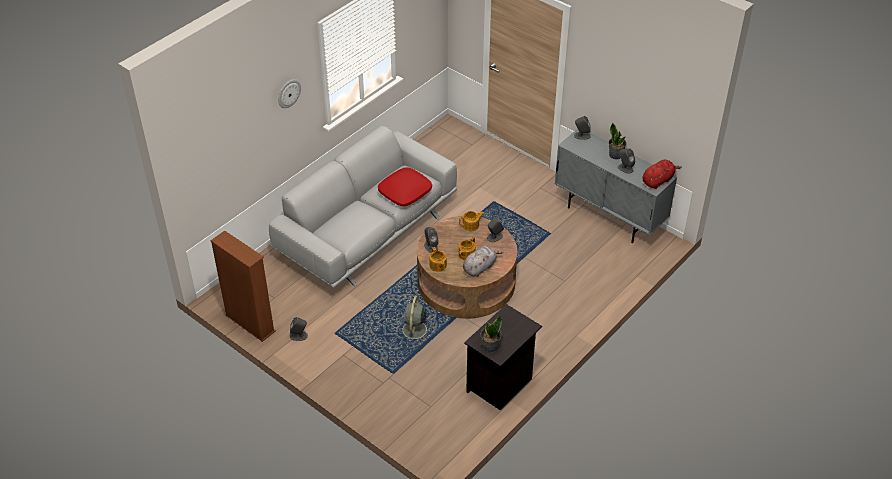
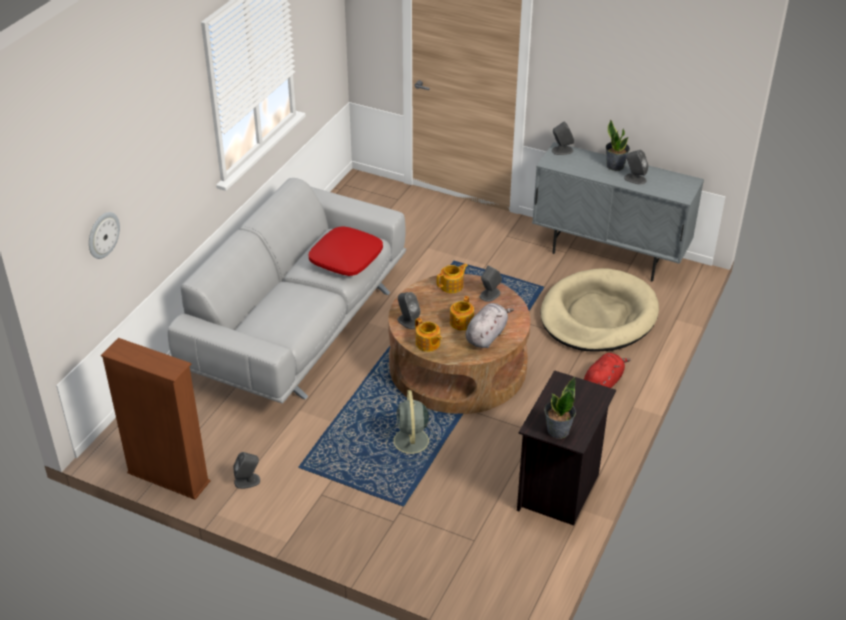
camera: 15 degrees left, 5 degrees down
(288, 93) = (173, 130): wall clock -> wall clock (102, 235)
(580, 263) = (598, 316): none -> beige dog bed
(658, 180) = (683, 186): red plush toy -> red plush toy (603, 383)

